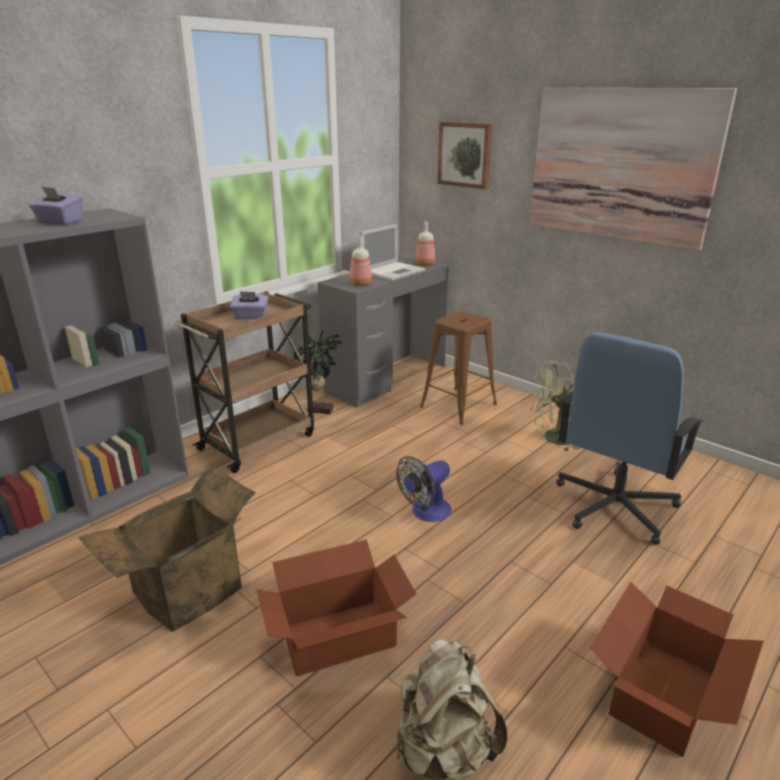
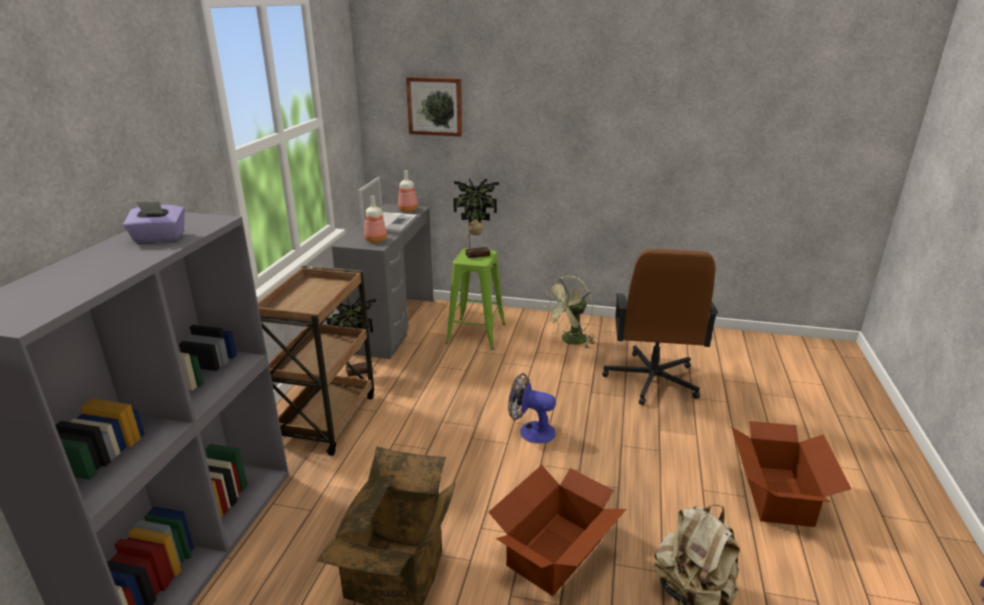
camera: 30 degrees left, 0 degrees up
(250, 316) = (314, 295): purple tissue box -> none
(425, 512) = (530, 431): fan -> fan turned 90 degrees clockwise
(459, 405) = (476, 333): brown stool -> green stool
(466, 318) = (476, 254): none -> potted plant
(613, 506) = (651, 380): blue office chair -> brown office chair
(620, 165) = (585, 109): picture -> none

